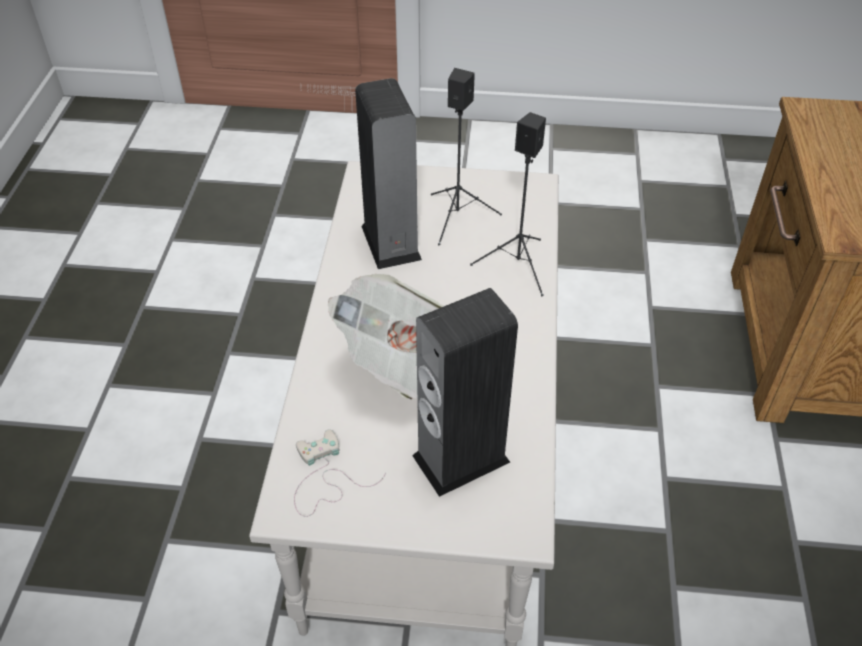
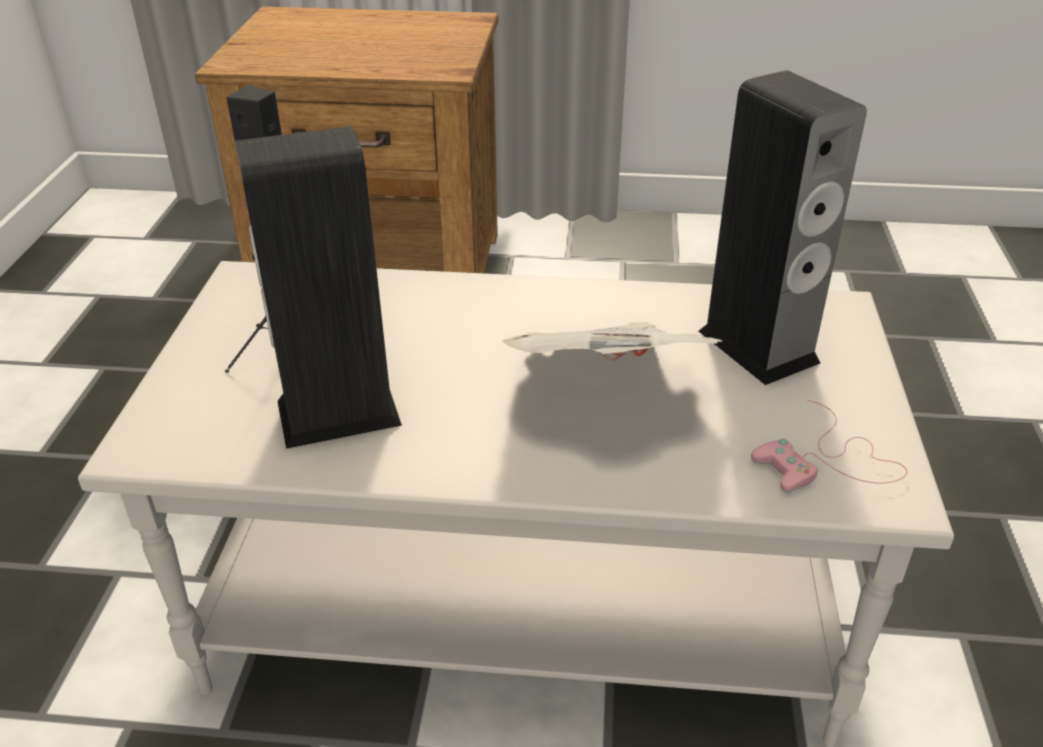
camera: 90 degrees left, 10 degrees down
(325, 478) = (829, 461): white game controller -> pink game controller
(518, 266) = (415, 296): black speaker -> none

